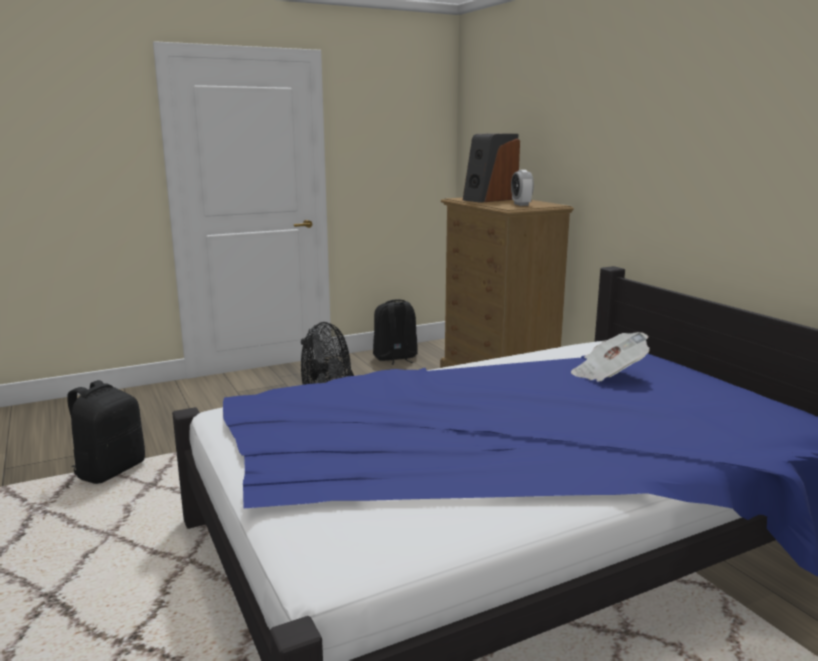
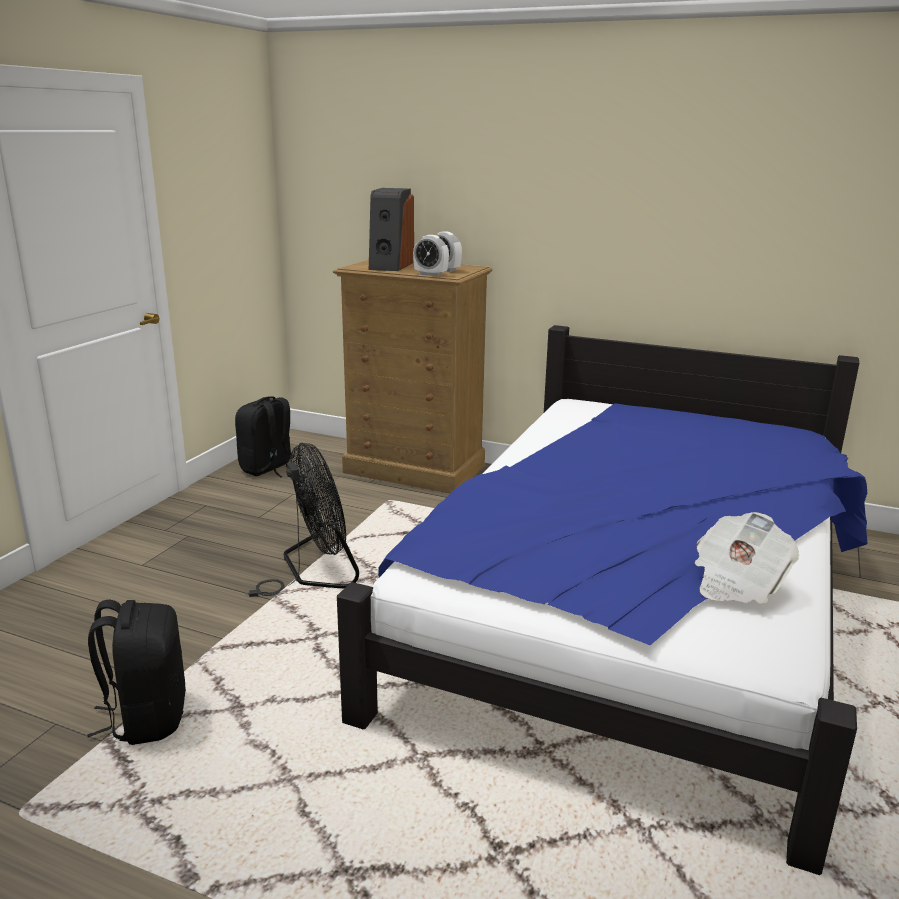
camera: 40 degrees left, 5 degrees up
(497, 206) = (430, 274): none -> alarm clock
(608, 375) = (639, 431): newspaper -> newspaper (737, 582)

